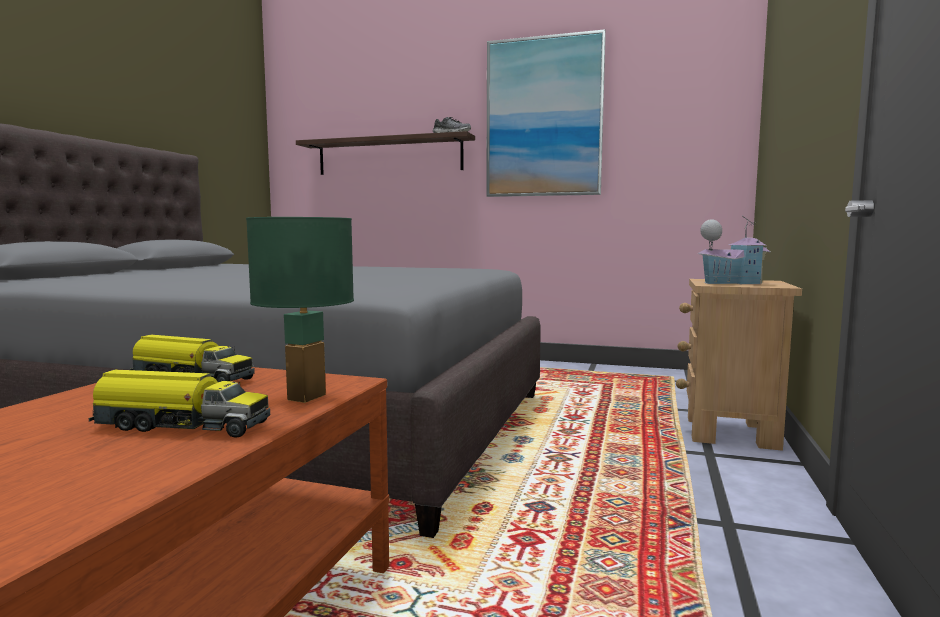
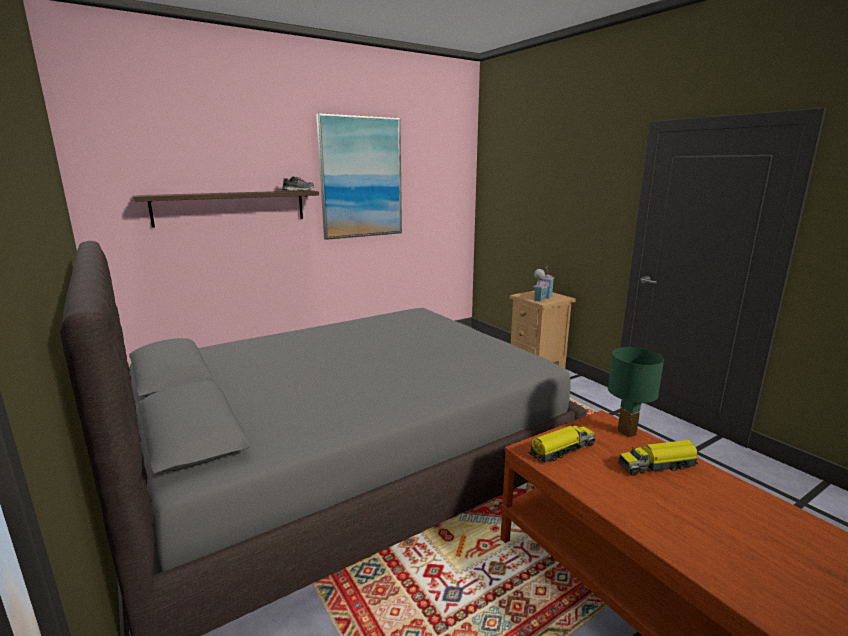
camera: 50 degrees left, 10 degrees up
(180, 425) = (657, 465): toy truck -> toy truck turned 150 degrees counterclockwise

